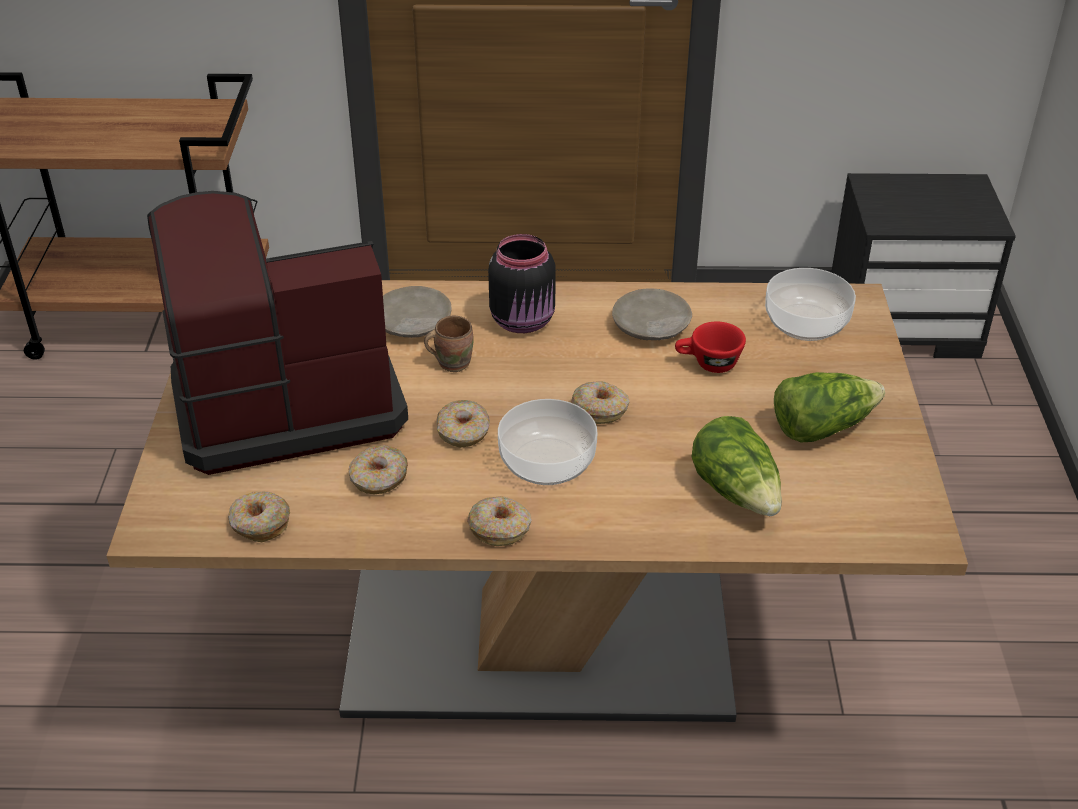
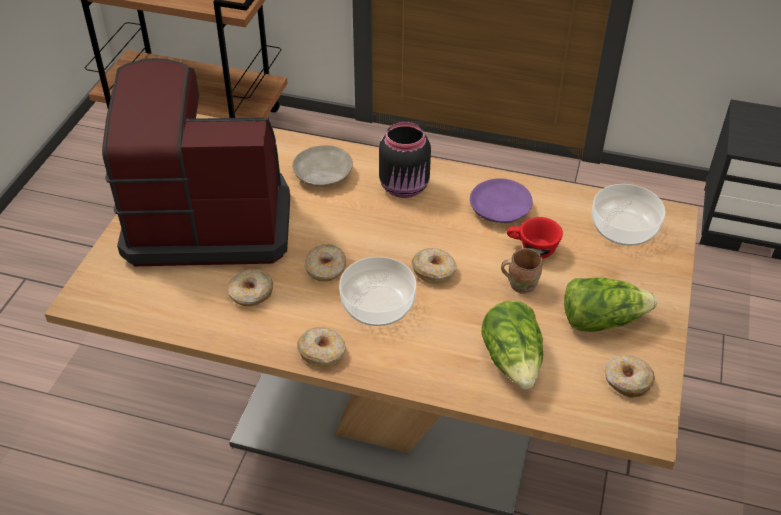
camera: 15 degrees right, 5 degrees up
(259, 524) = (155, 312): donut -> donut (626, 381)
(452, 362) = (339, 211): brown mug -> brown mug (520, 284)
(650, 326) = (499, 209): beige plate -> purple plate

